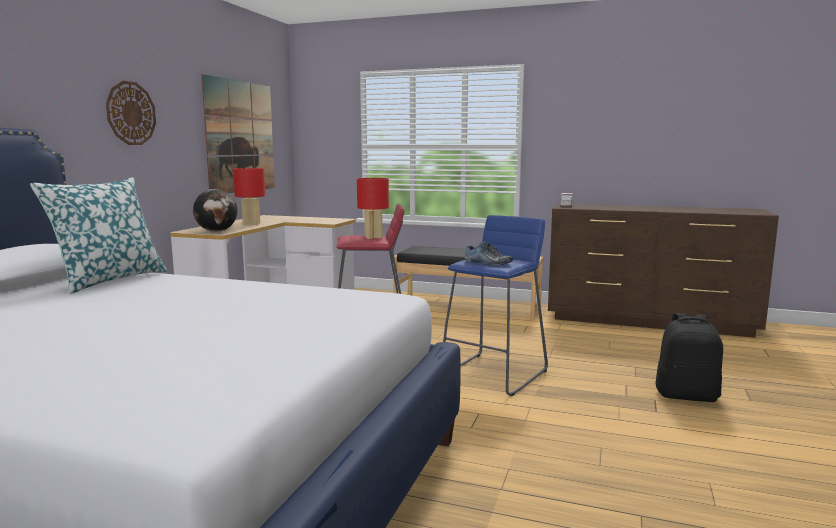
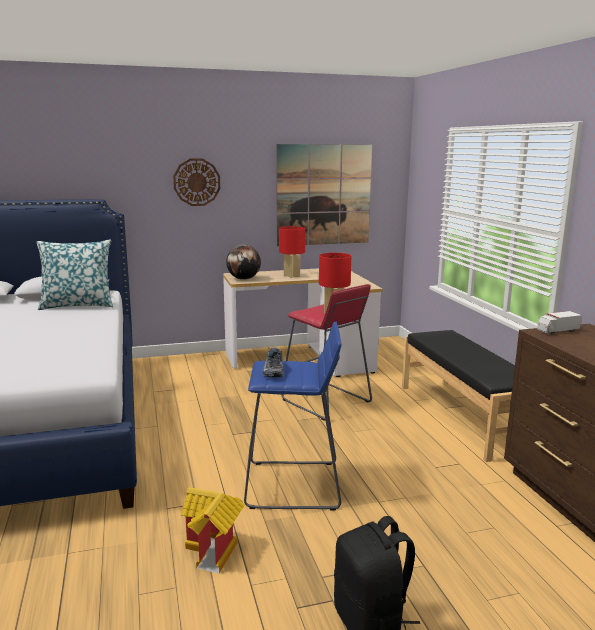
camera: 55 degrees right, 5 degrees up
(562, 422) = (215, 551): none -> toy house

